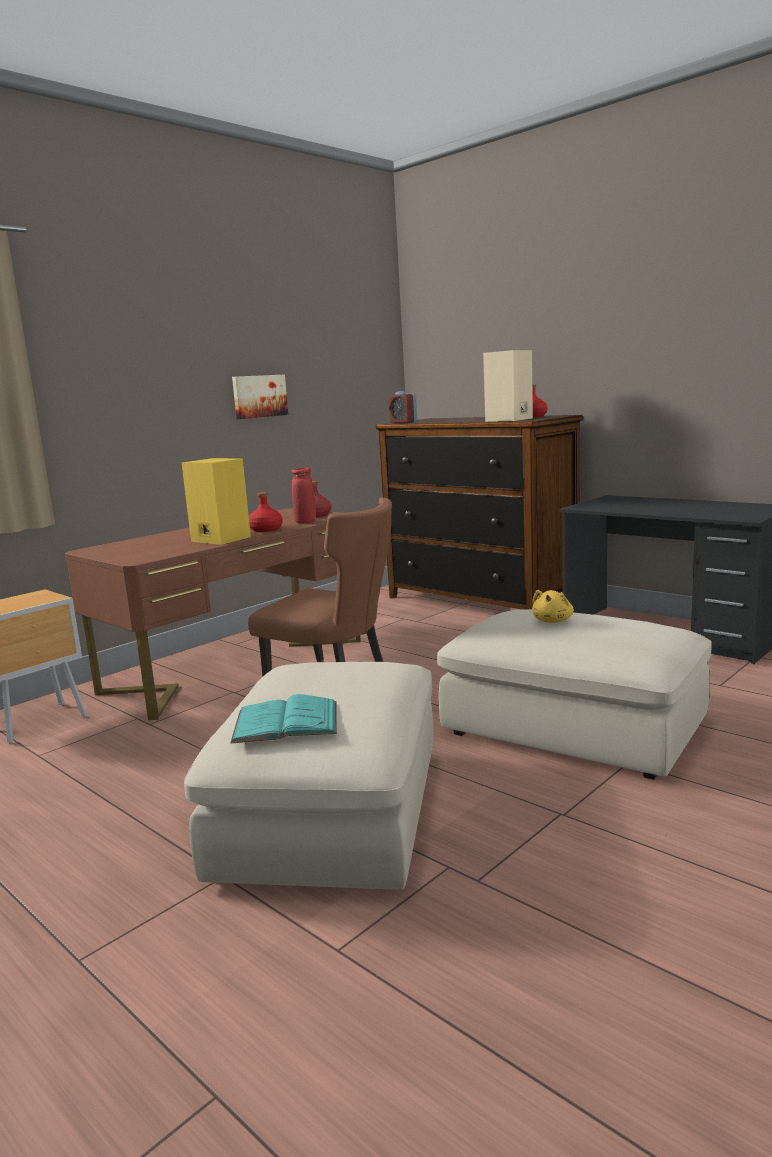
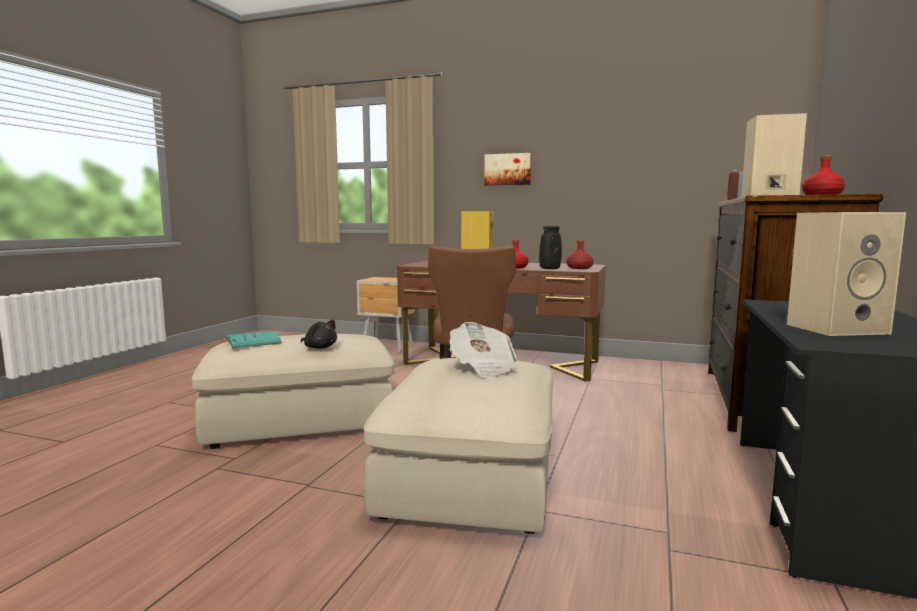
camera: 65 degrees right, 5 degrees down
(259, 396) = (608, 174): picture -> picture (507, 169)
(305, 522) = (550, 269): red vase -> black vase
(381, 683) = (319, 347): none -> black plush toy
(553, 621) = (483, 368): yellow plush toy -> newspaper
(696, 511) = (837, 328): none -> beige speaker

